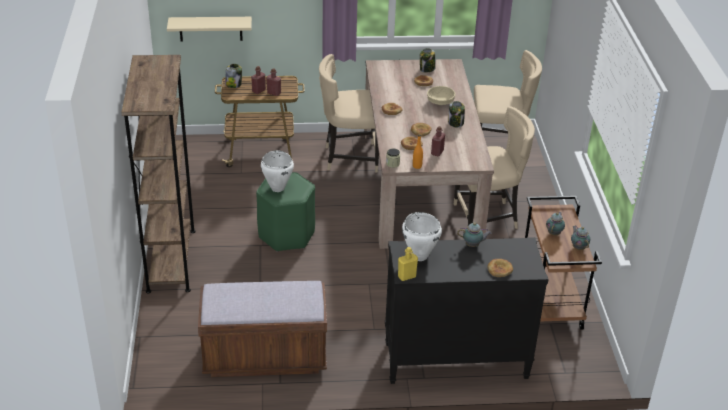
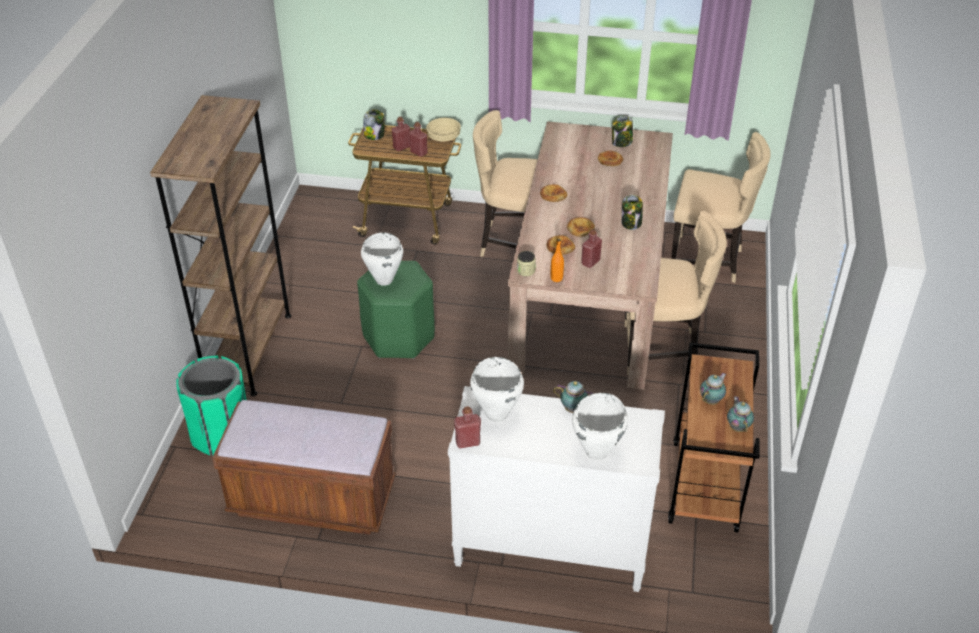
camera: 15 degrees right, 5 degrees up
(174, 322) = (221, 434): none -> green trash can
(210, 28) = (352, 62): beige shelf -> none
(406, 276) = (467, 442): yellow bottle -> red bottle
(440, 102) = (621, 191): beige bowl -> beige bowl (444, 137)
(455, 361) = (550, 548): black dresser -> white dresser
(499, 269) = (597, 452): bread -> white cooking pot

